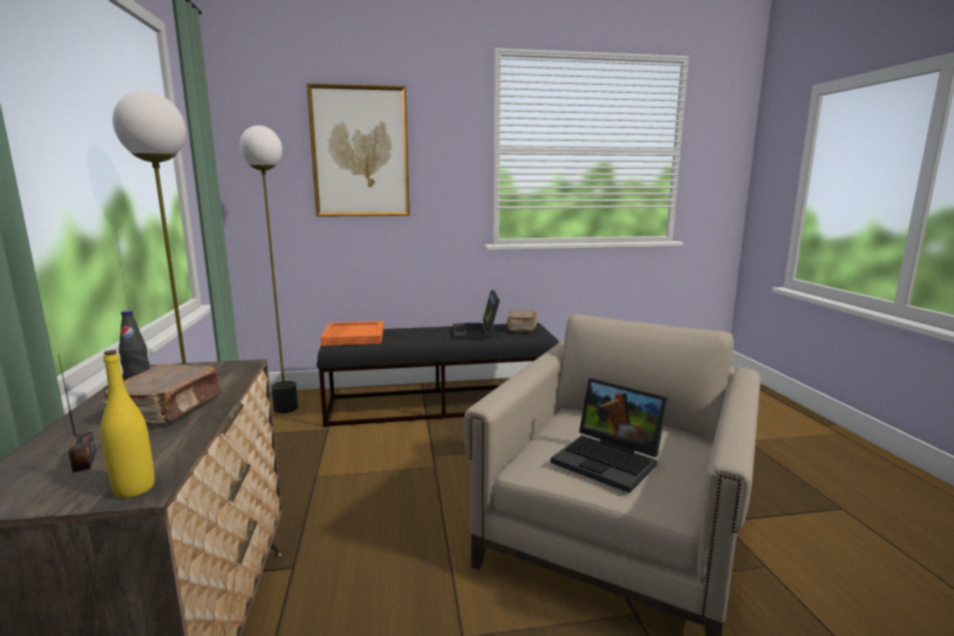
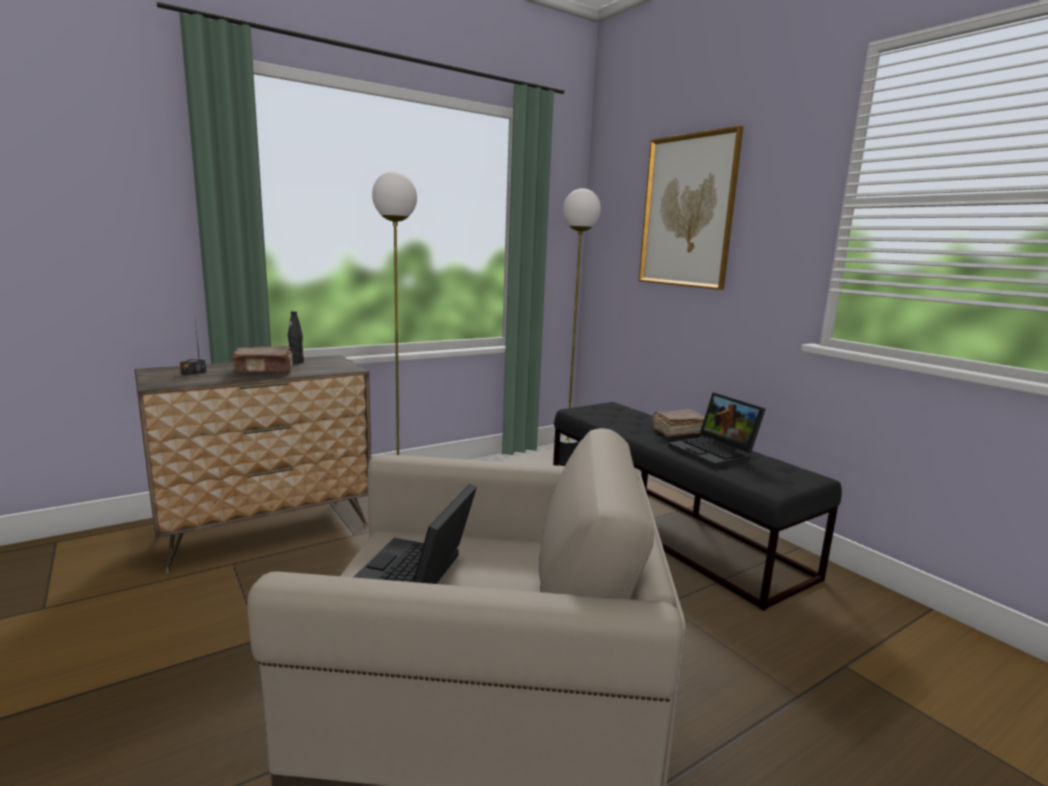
camera: 65 degrees right, 0 degrees up
(134, 489) = (158, 383): yellow bottle -> none
(353, 336) = (610, 410): orange tray -> none
(476, 332) = (715, 453): laptop -> laptop turned 90 degrees counterclockwise
(521, 327) = (782, 472): brown book -> brown book (678, 432)

